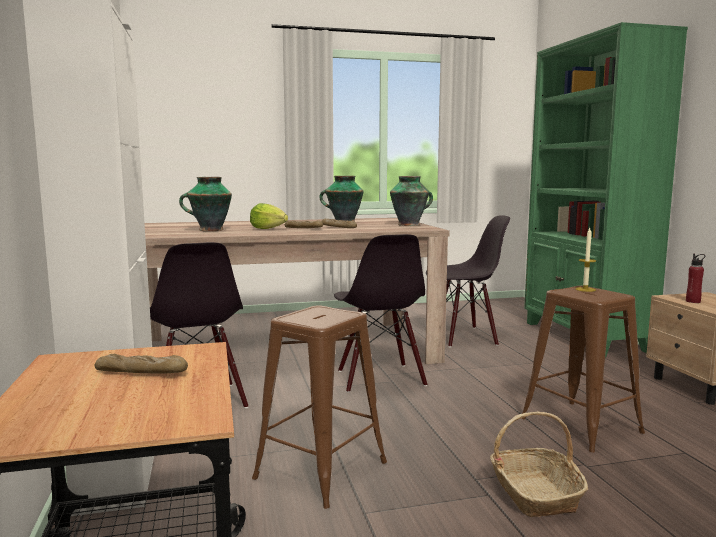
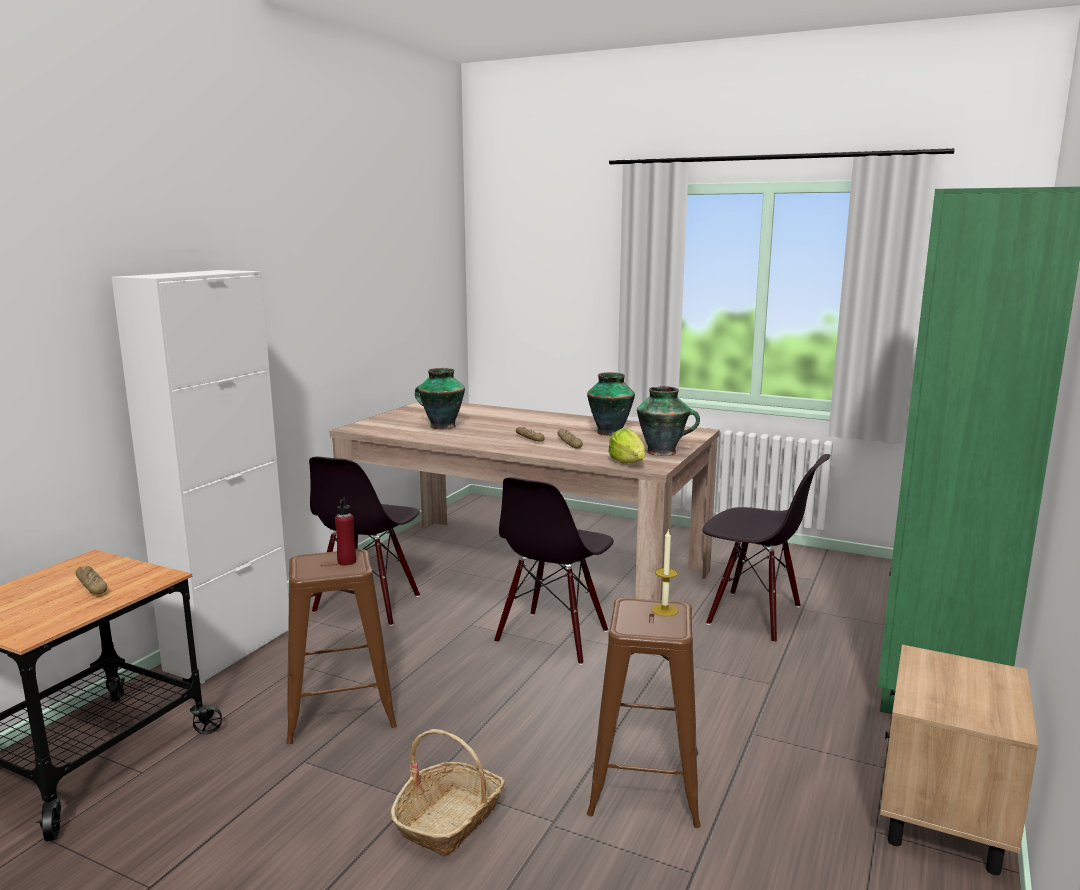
camera: 40 degrees right, 5 degrees up
(268, 229) = (493, 434): lettuce -> lettuce (628, 463)
(693, 301) = (931, 676): red bottle -> red bottle (346, 562)

